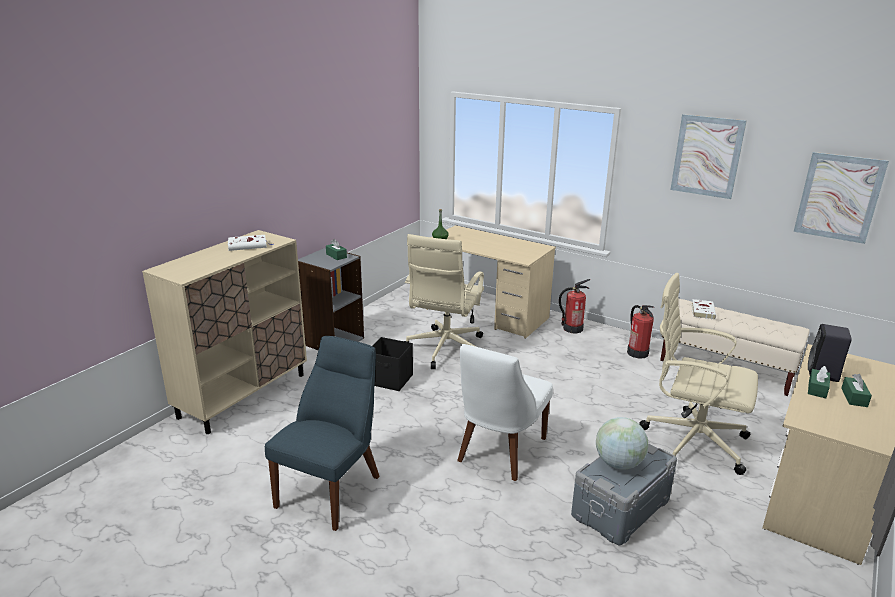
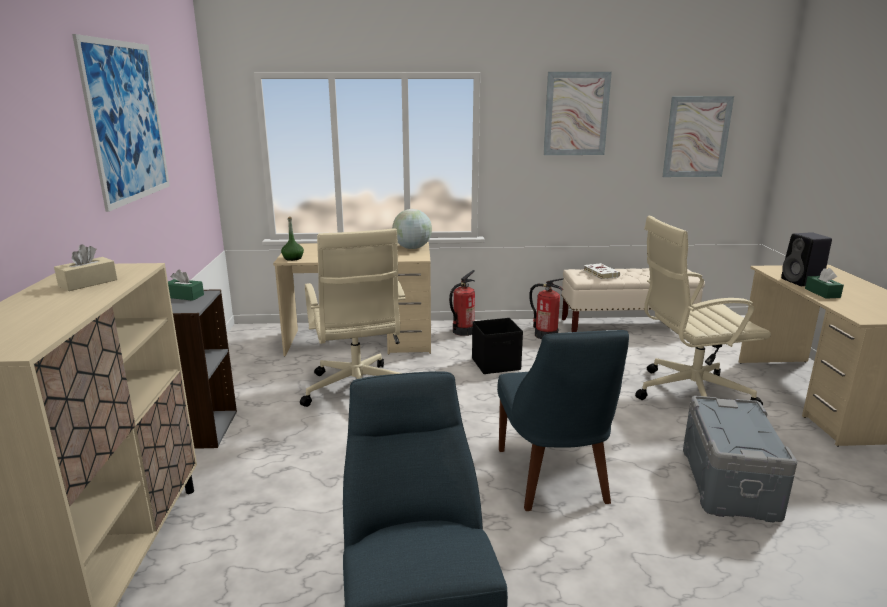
camera: 35 degrees left, 5 degrees down
(249, 245) = (88, 283): white book -> beige tissue box
(325, 139) = (127, 122): none -> picture
(390, 380) = (330, 449): black storage box -> black storage box (496, 364)
(499, 451) = (553, 478): white chair -> blue chair
(618, 463) = (730, 428): globe -> globe (412, 248)
(854, 397) = (851, 291): green tissue box -> none

